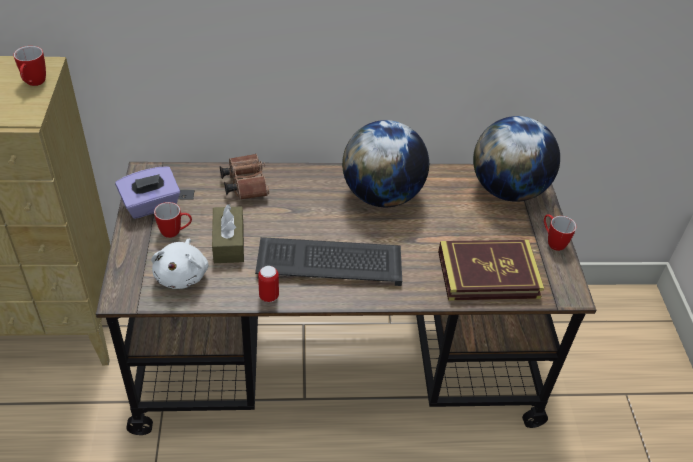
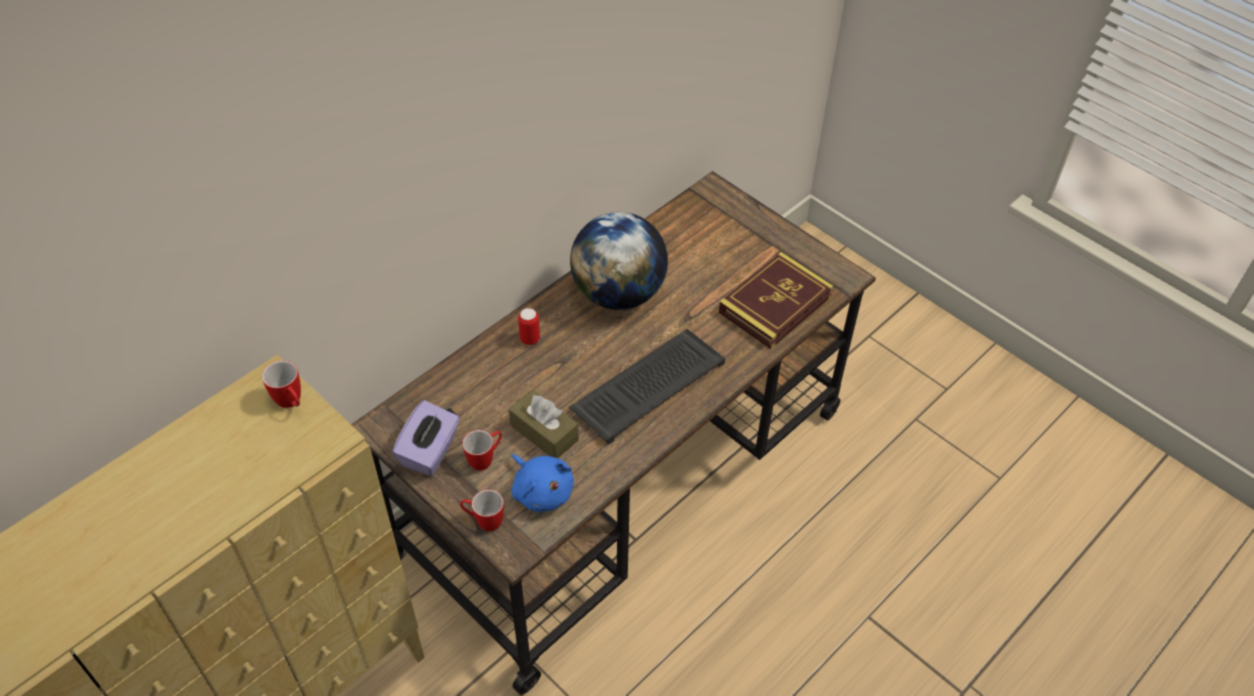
camera: 40 degrees left, 5 degrees up
(182, 275) = (542, 491): white plush toy -> blue plush toy
(245, 184) = (488, 368): brown binoculars -> none
(269, 296) = (635, 452): can -> can (530, 339)
(508, 190) = (710, 216): globe -> none
(552, 241) = (790, 240): mug -> mug (483, 521)

